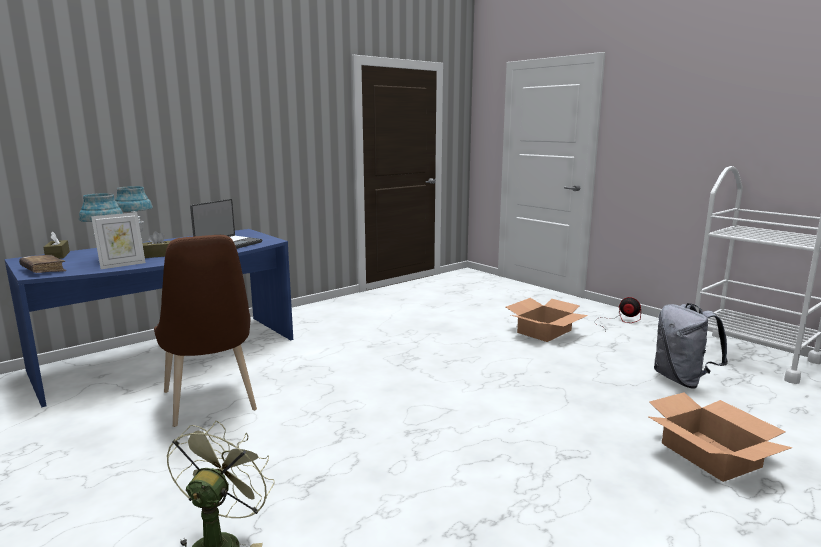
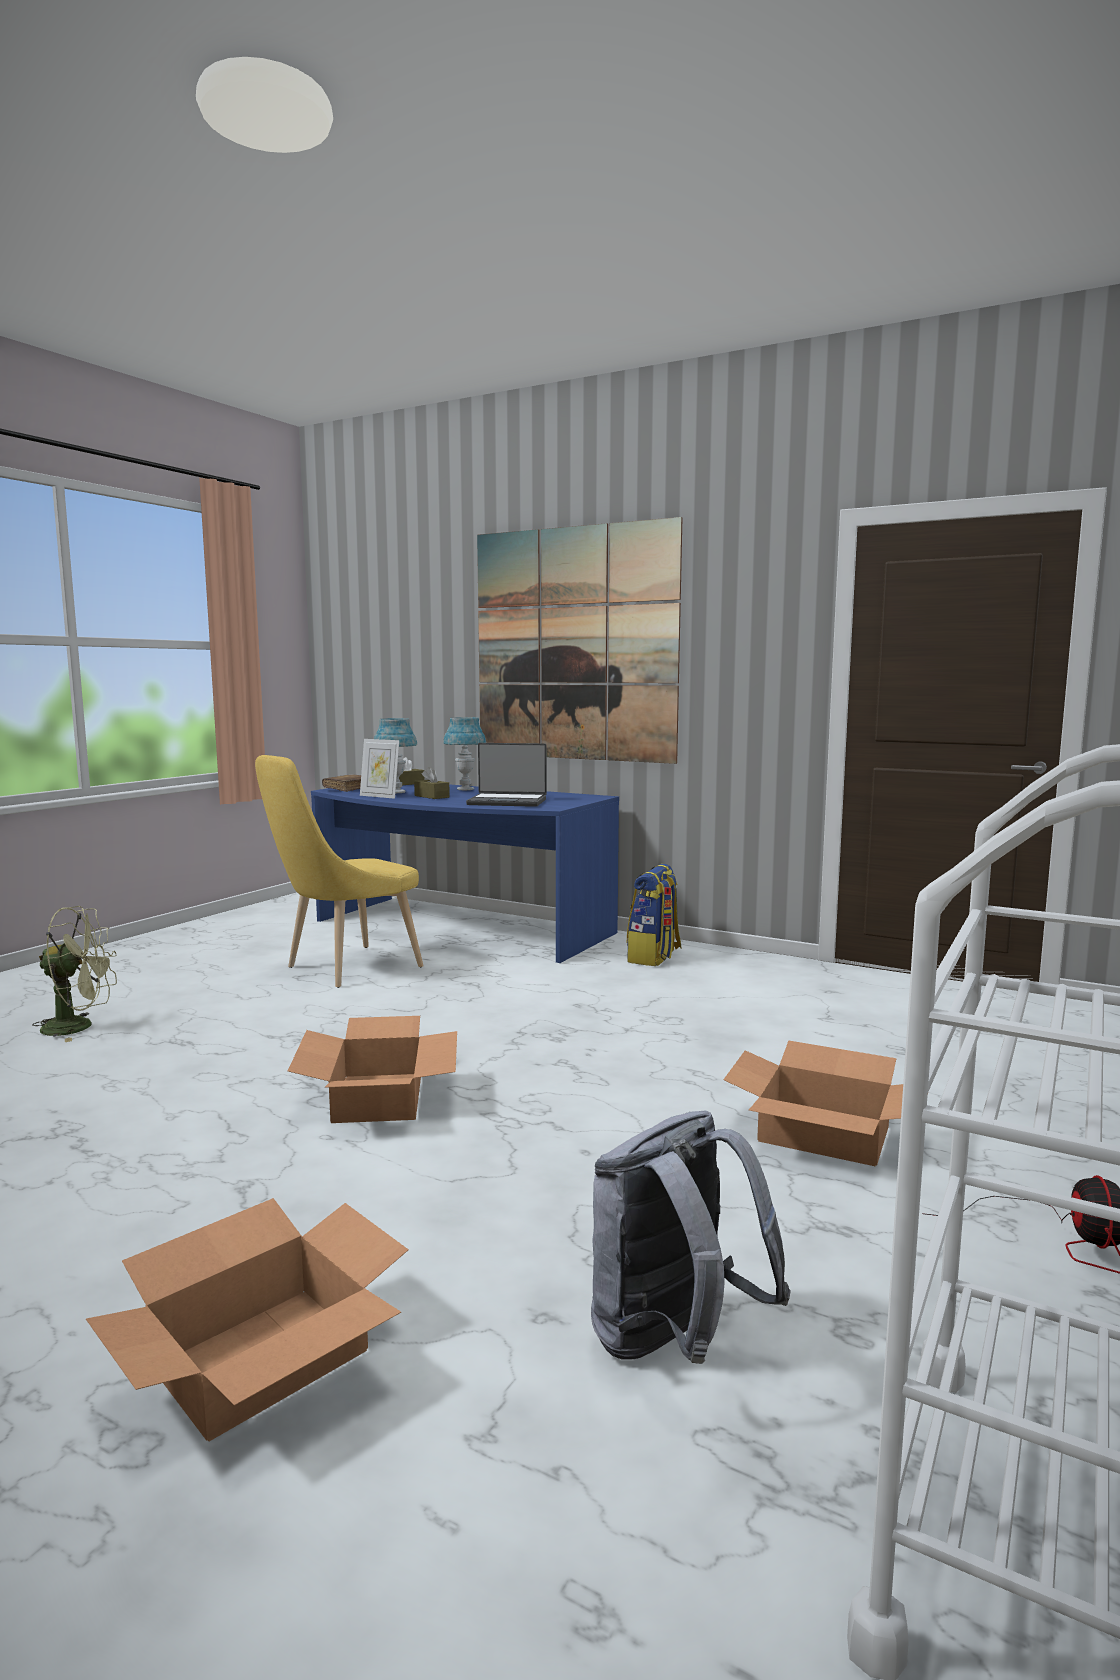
camera: 70 degrees right, 5 degrees down
(199, 125) = (574, 644): none -> picture
(212, 404) = (346, 969): brown chair -> yellow chair
(313, 318) = (654, 957): none -> backpack
(466, 411) = (378, 1097): none -> cardboard box

